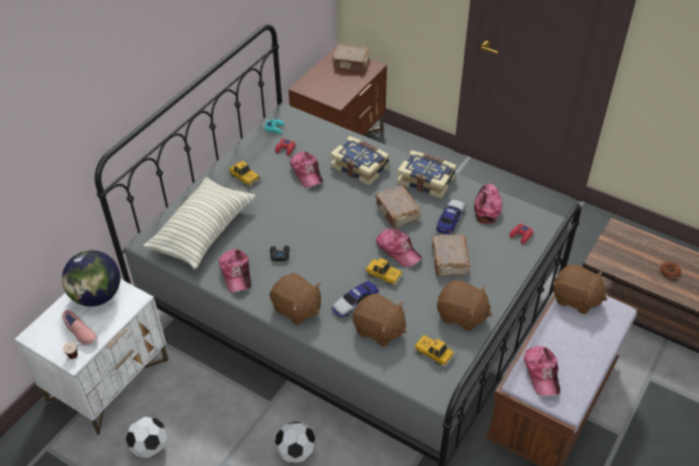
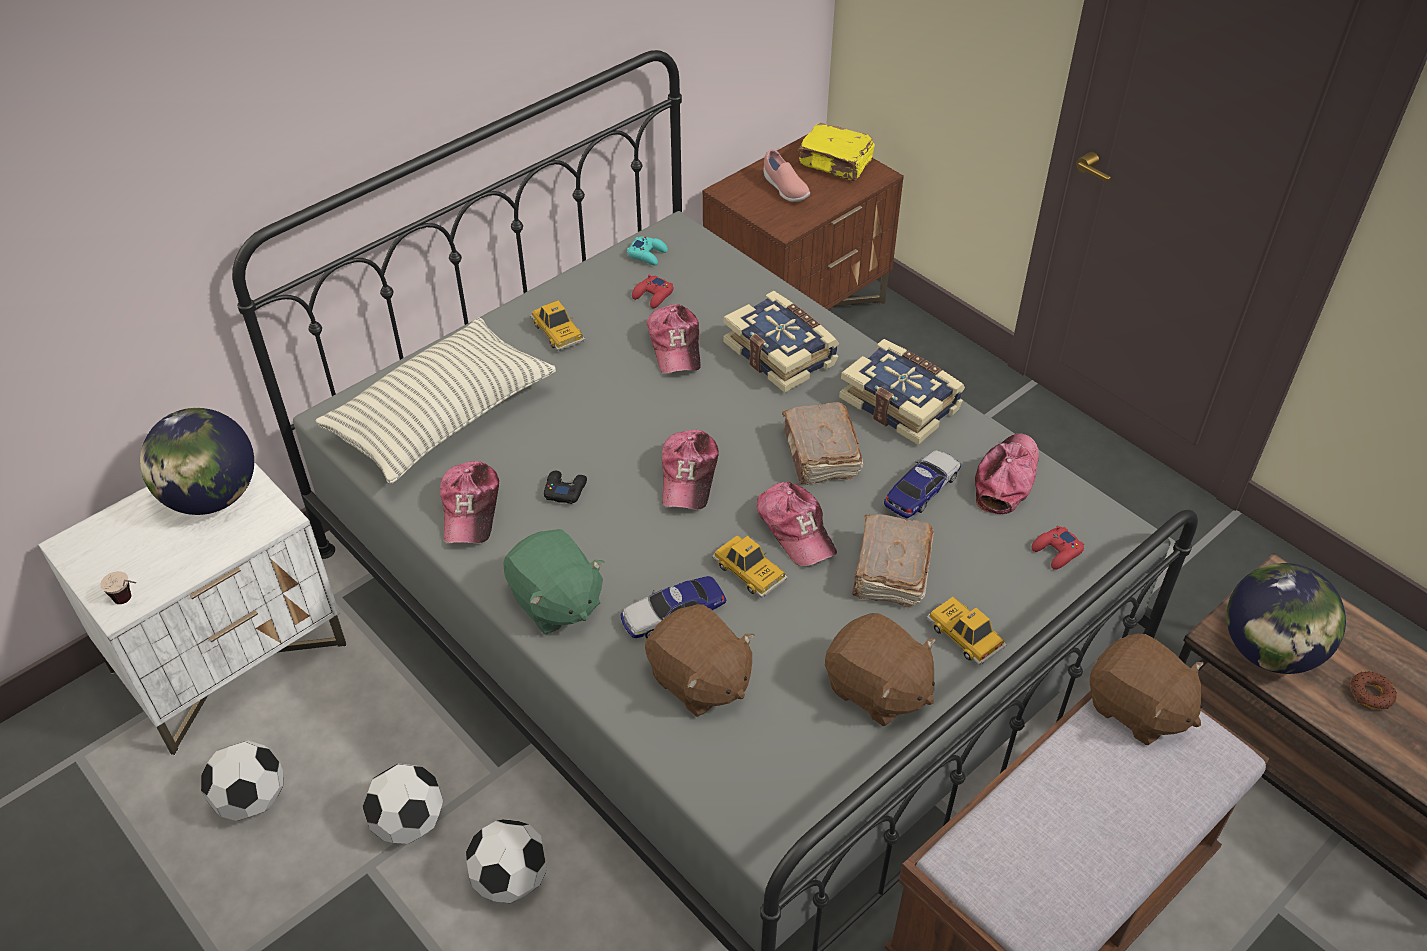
camera: 15 degrees right, 0 degrees up
(81, 334) = (153, 561): pink shoe -> pink shoe (784, 189)
(235, 438) = (409, 822): none -> football
(296, 309) = (555, 602): brown plush toy -> green plush toy
(351, 63) = (836, 163): brown book -> yellow book
(433, 353) = (792, 754): toy car -> toy car (964, 636)
(541, 373) = (1012, 851): cap -> cap (689, 476)
(621, 262) = (1269, 651): none -> globe

